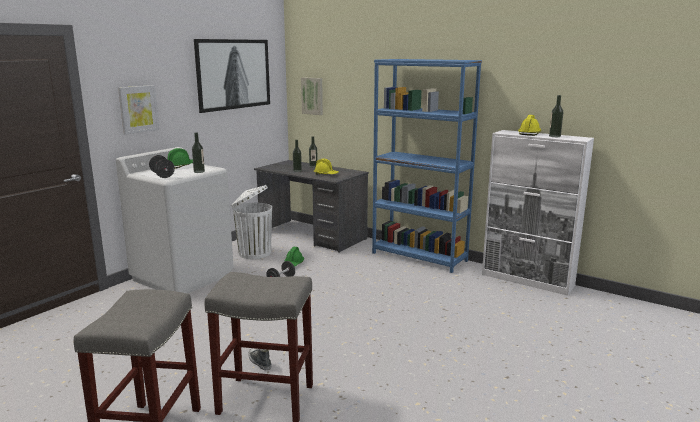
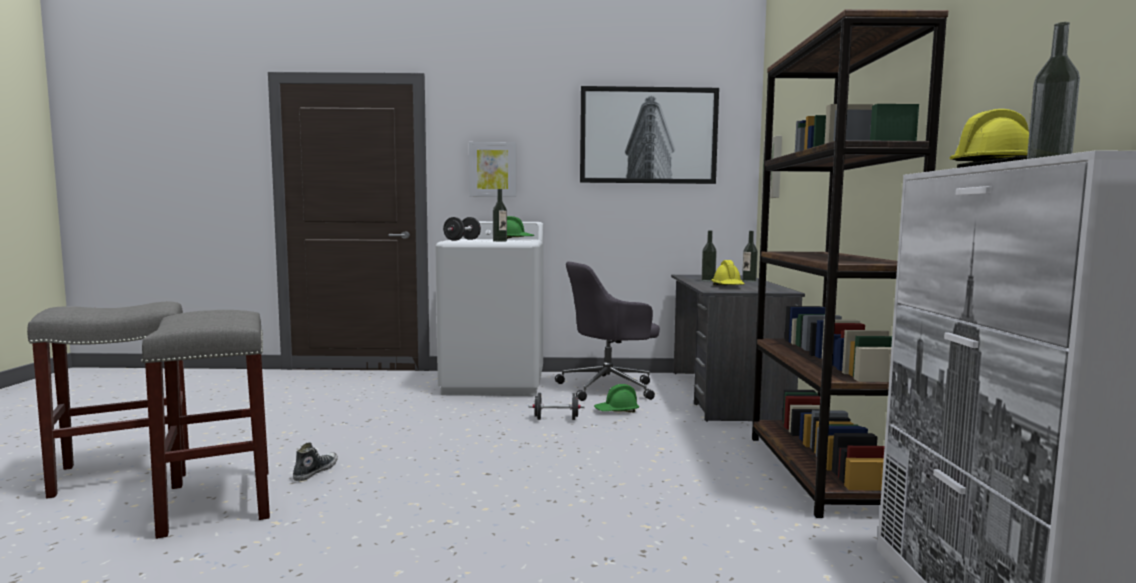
camera: 55 degrees right, 10 degrees down
(253, 253) = (609, 387): white trash can -> grey office chair
(419, 257) = (818, 473): blue bookcase -> brown bookcase

